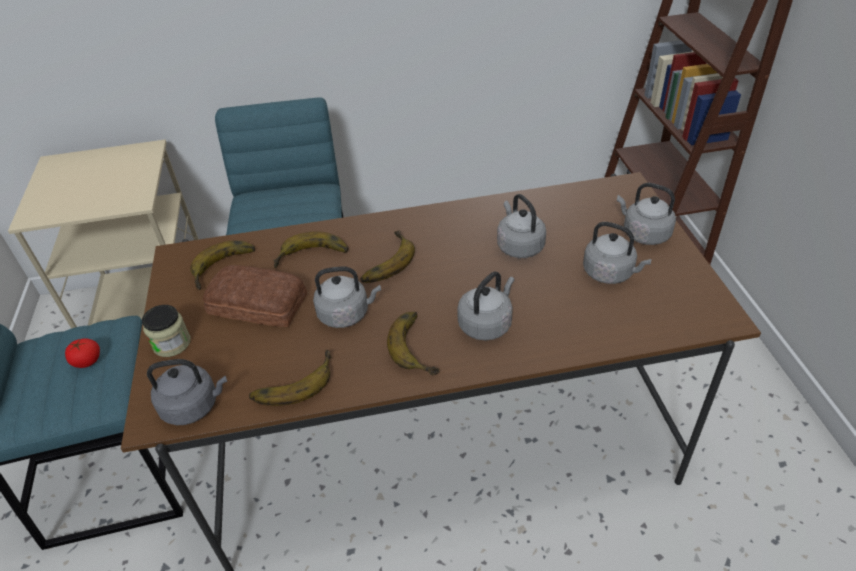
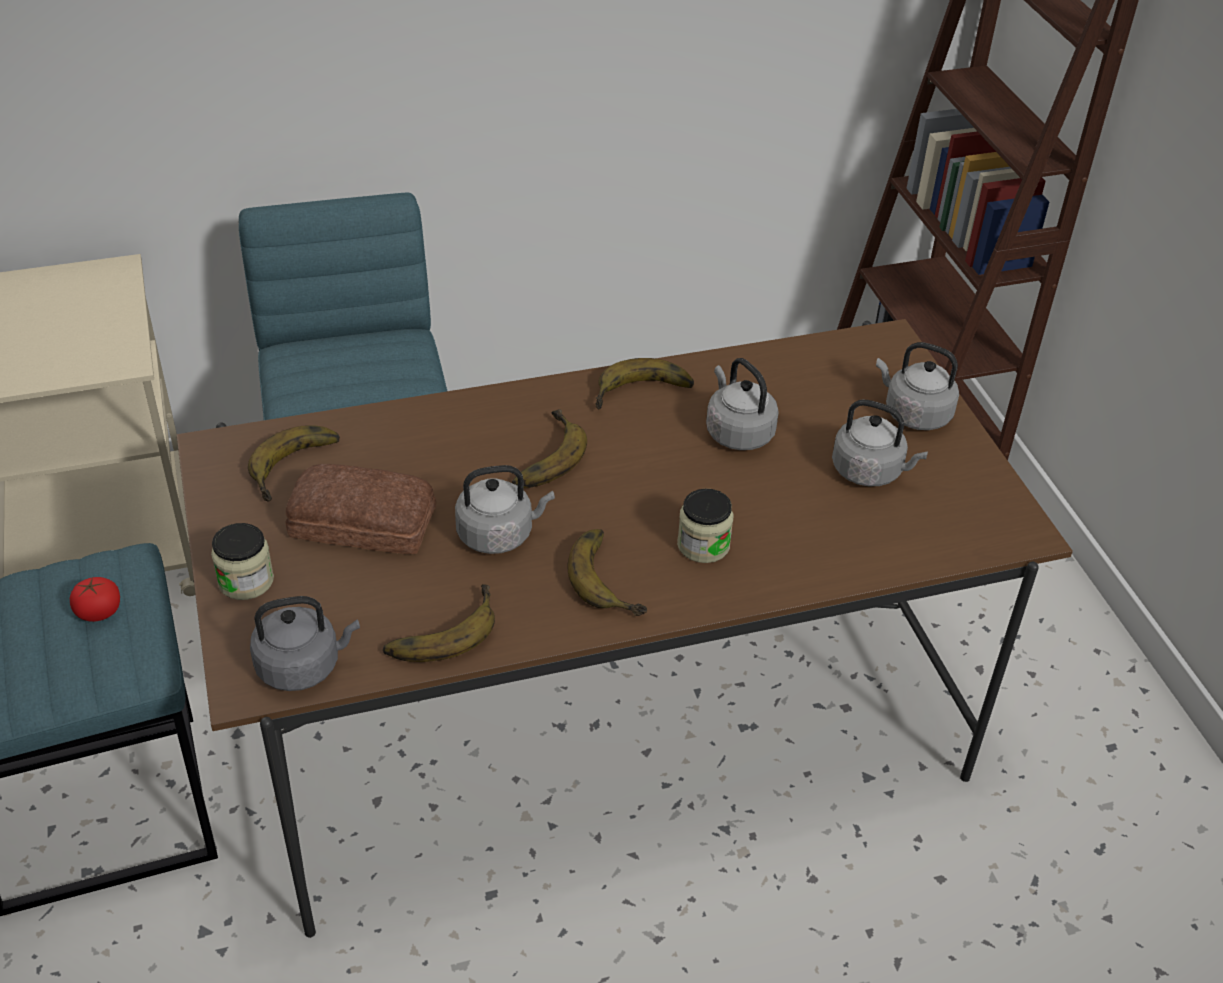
camera: 10 degrees left, 0 degrees up
(312, 257) = (431, 451): banana -> banana (644, 395)
(486, 324) = (703, 545): grey kettle -> jar

